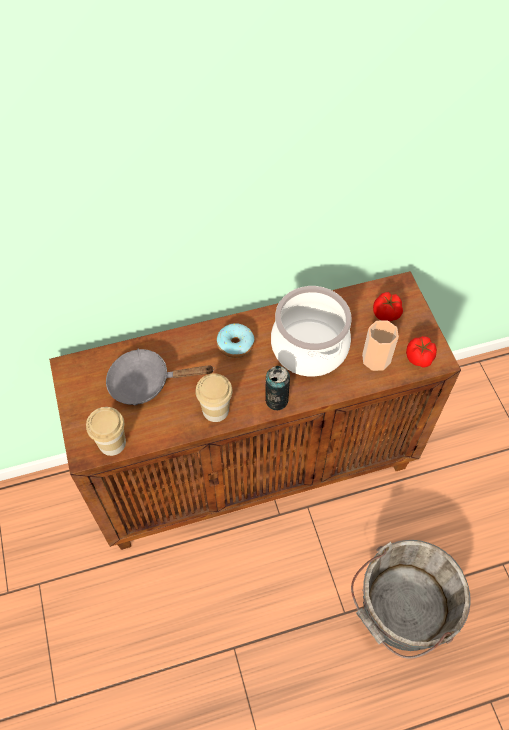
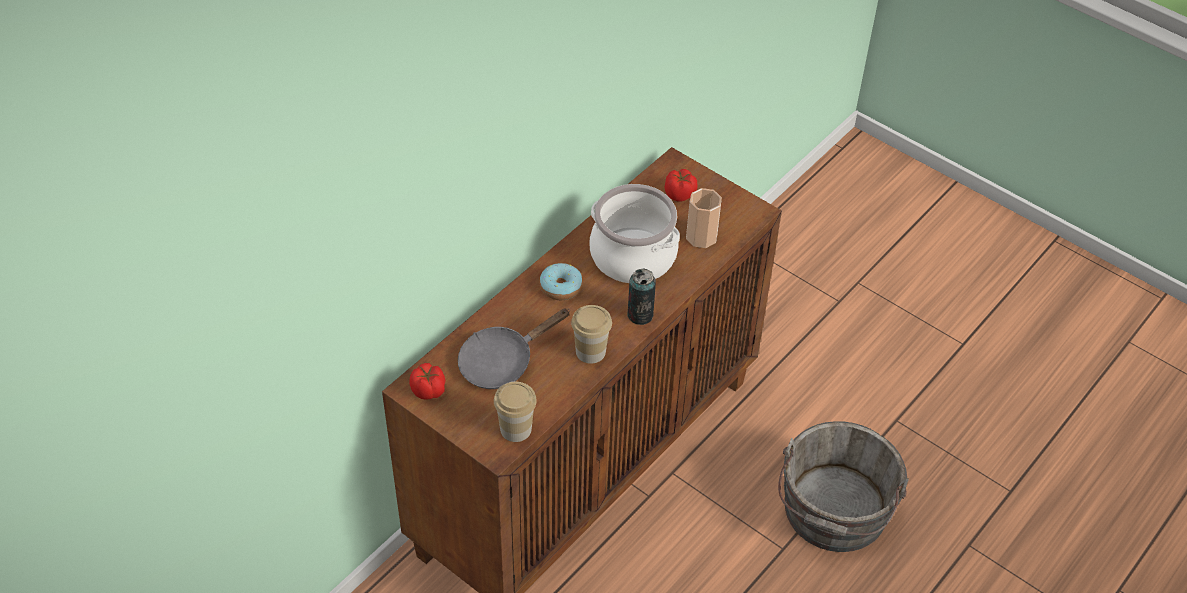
camera: 35 degrees left, 10 degrees down
(419, 358) = (739, 218): tomato -> tomato (429, 391)

